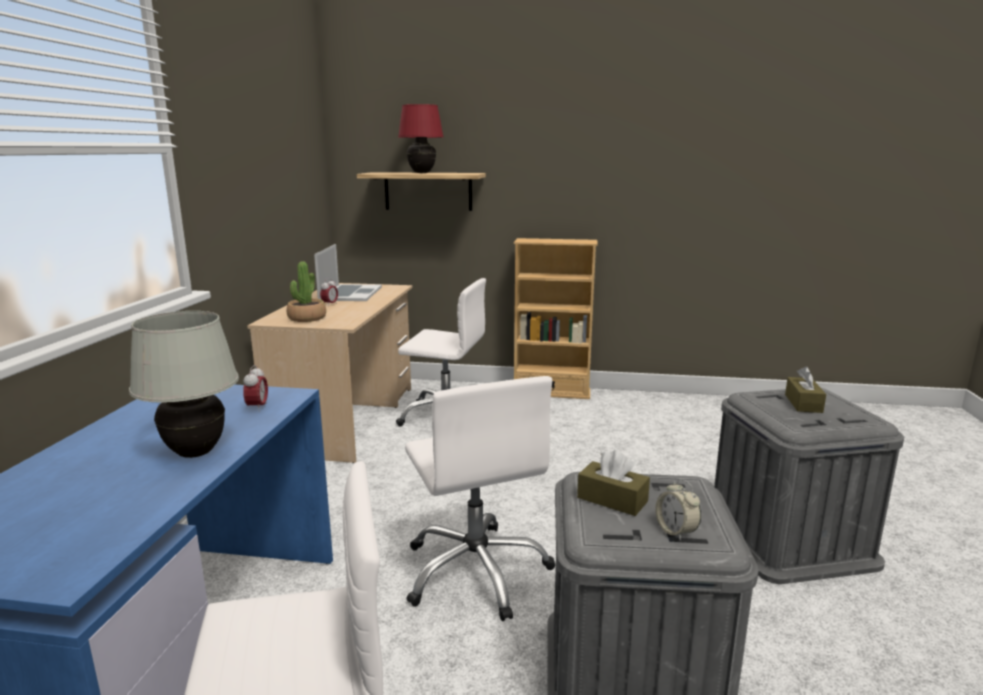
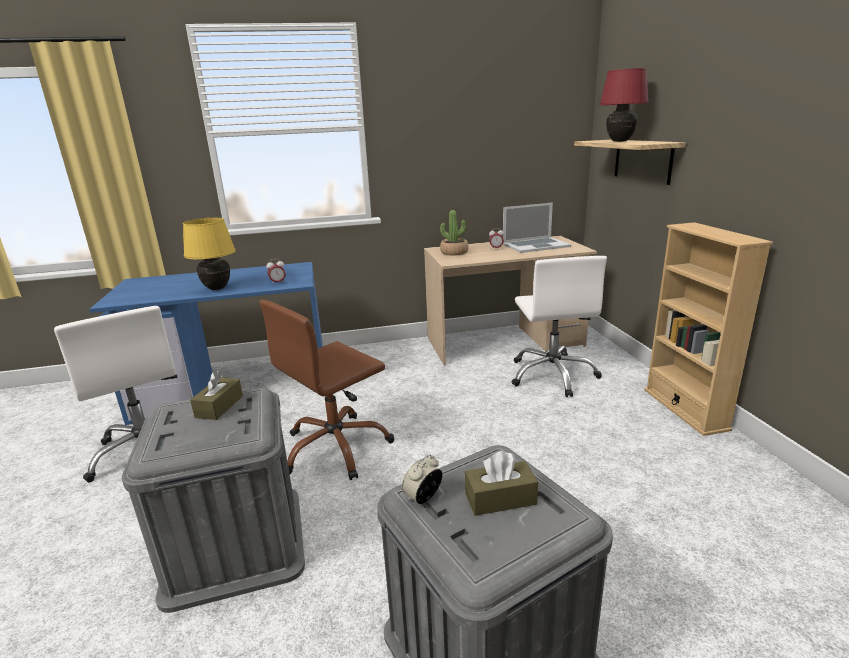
camera: 70 degrees right, 5 degrees up
(196, 453) = (217, 288): white table lamp -> yellow table lamp
(477, 571) = (336, 448): white office chair -> brown office chair
(676, 531) = (171, 435): alarm clock -> alarm clock (423, 497)

